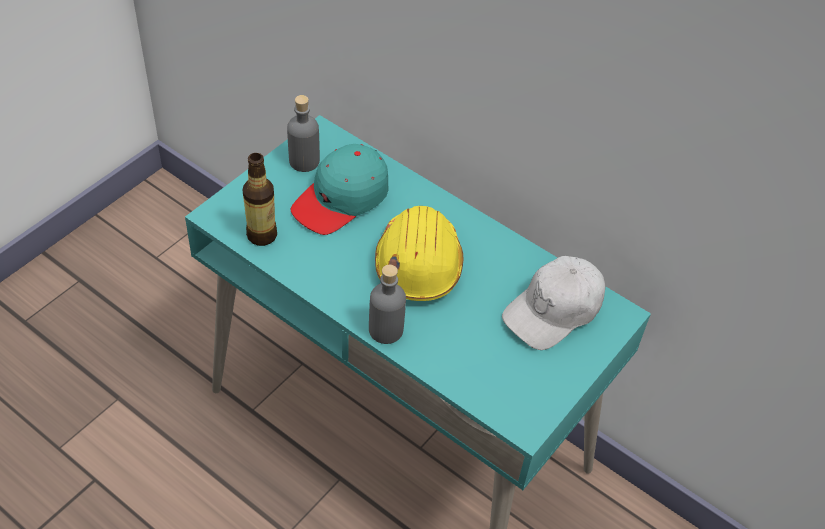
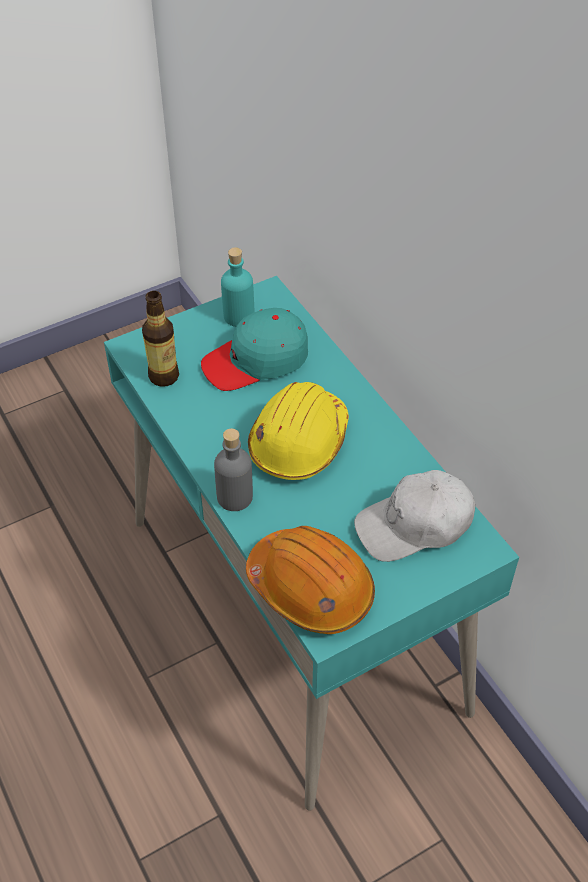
camera: 25 degrees right, 0 degrees up
(304, 161) = (238, 316): grey bottle -> turquoise bottle
(494, 392) = (311, 589): none -> orange hard hat

